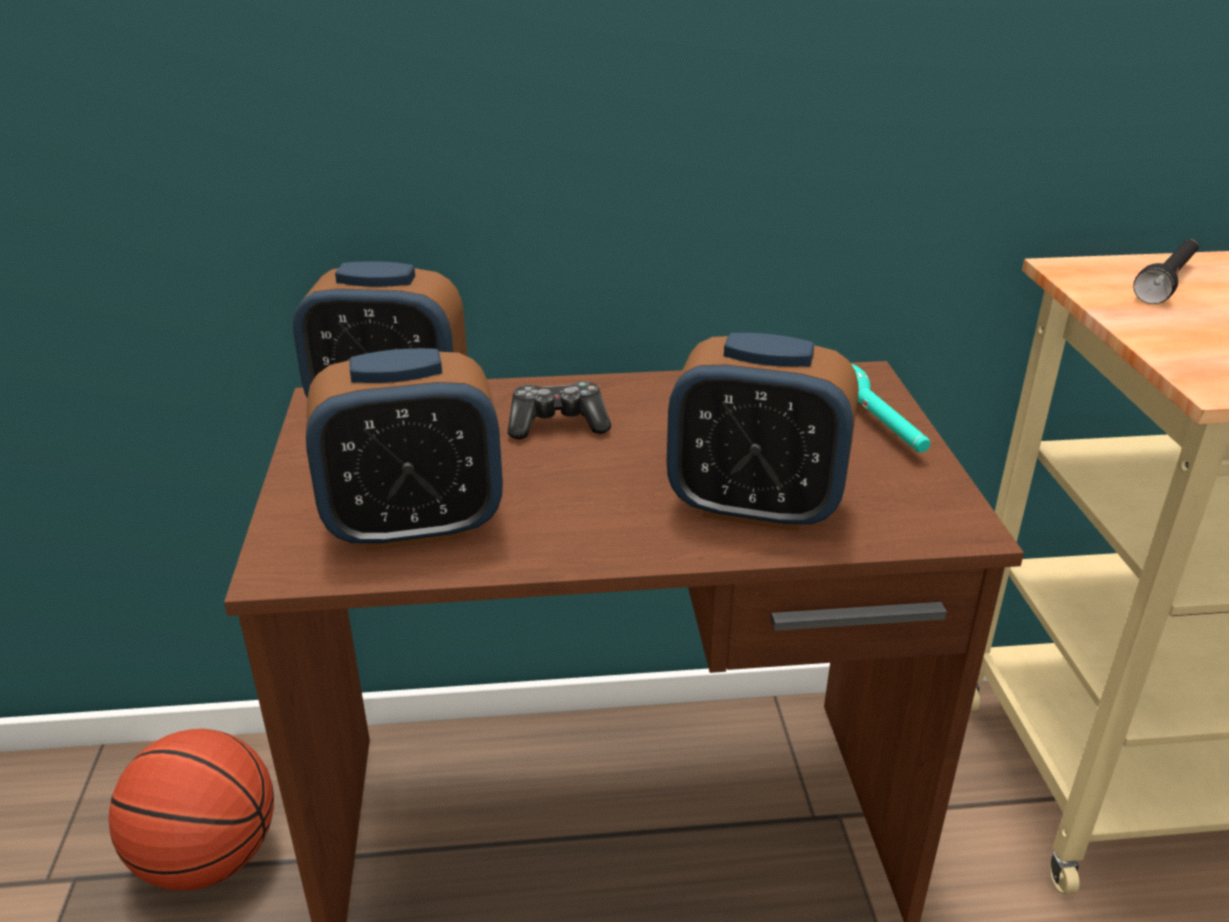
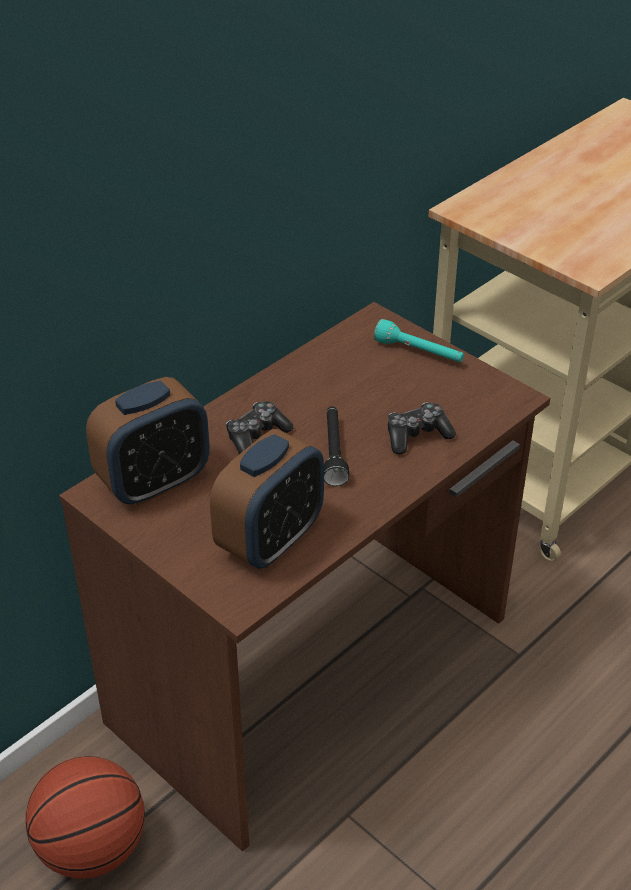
camera: 40 degrees left, 10 degrees up
(755, 507) = (417, 435): alarm clock -> game controller
(1168, 282) = (511, 201): black flashlight -> black flashlight (333, 452)

